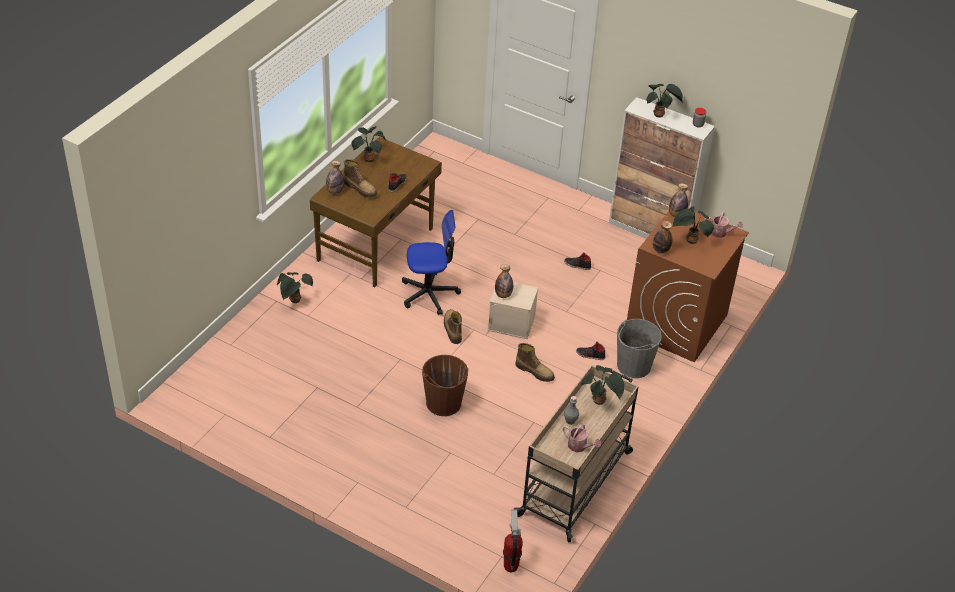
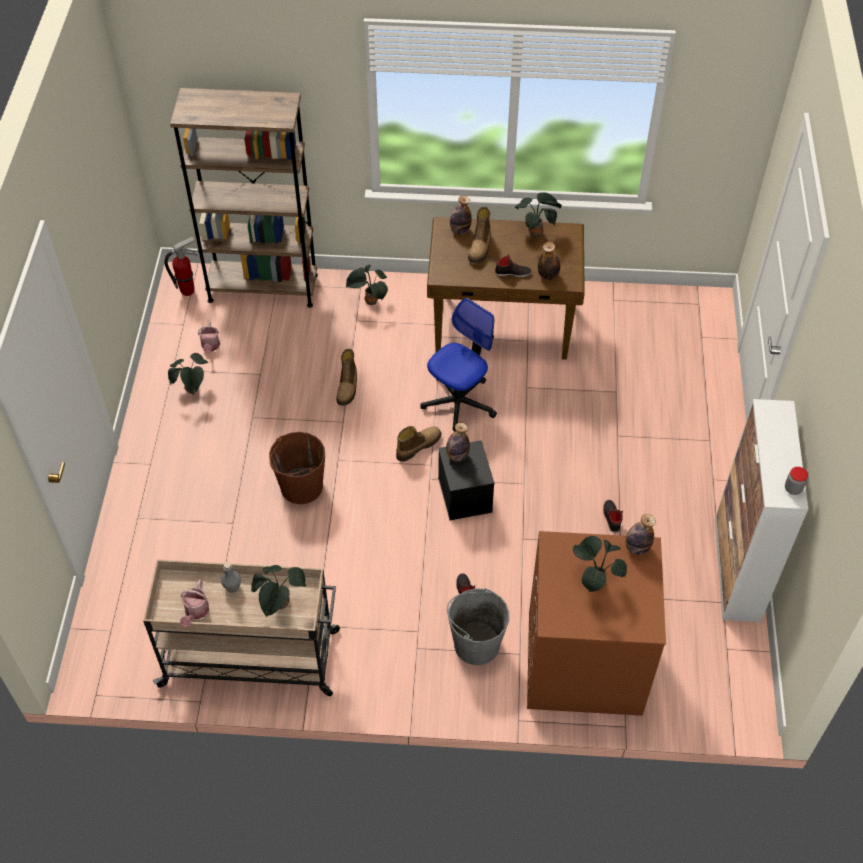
camera: 65 degrees right, 10 degrees up
(227, 354) = (263, 287): none -> brown bookcase
(429, 294) = (459, 402): office chair -> office chair turned 105 degrees counterclockwise
(510, 566) = (101, 644): fire extinguisher -> fire extinguisher (188, 291)
(512, 323) = (465, 495): beige storage box -> black storage box
(535, 371) = (402, 549): boot -> boot (348, 388)
(660, 115) = (776, 440): potted plant -> potted plant (193, 390)
(660, 250) = (552, 555): bottle -> bottle (548, 275)
(721, 233) = (638, 611): watering can -> watering can (210, 346)

